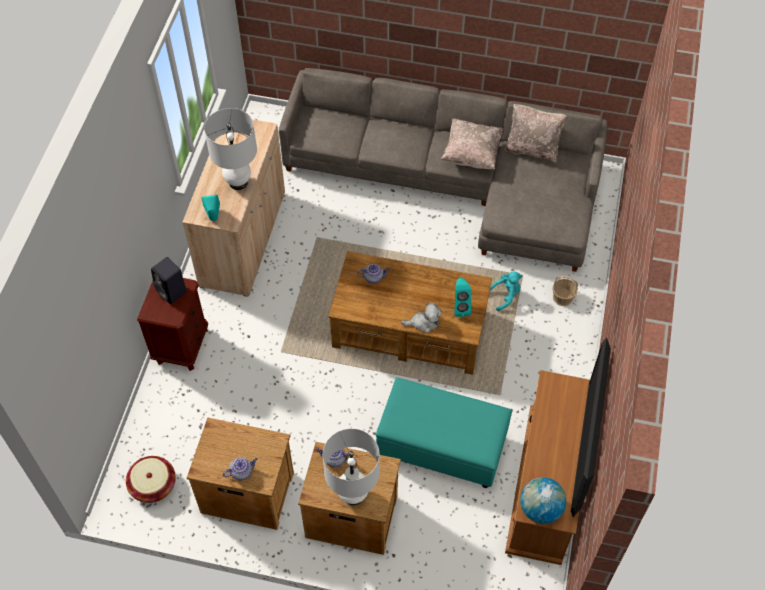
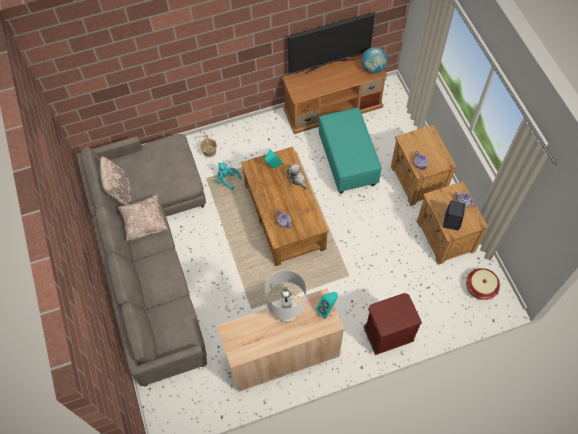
camera: 120 degrees left, 5 degrees up
(172, 291) = (387, 315): black speaker -> black speaker (451, 221)
(353, 495) = (431, 145): white table lamp -> none

